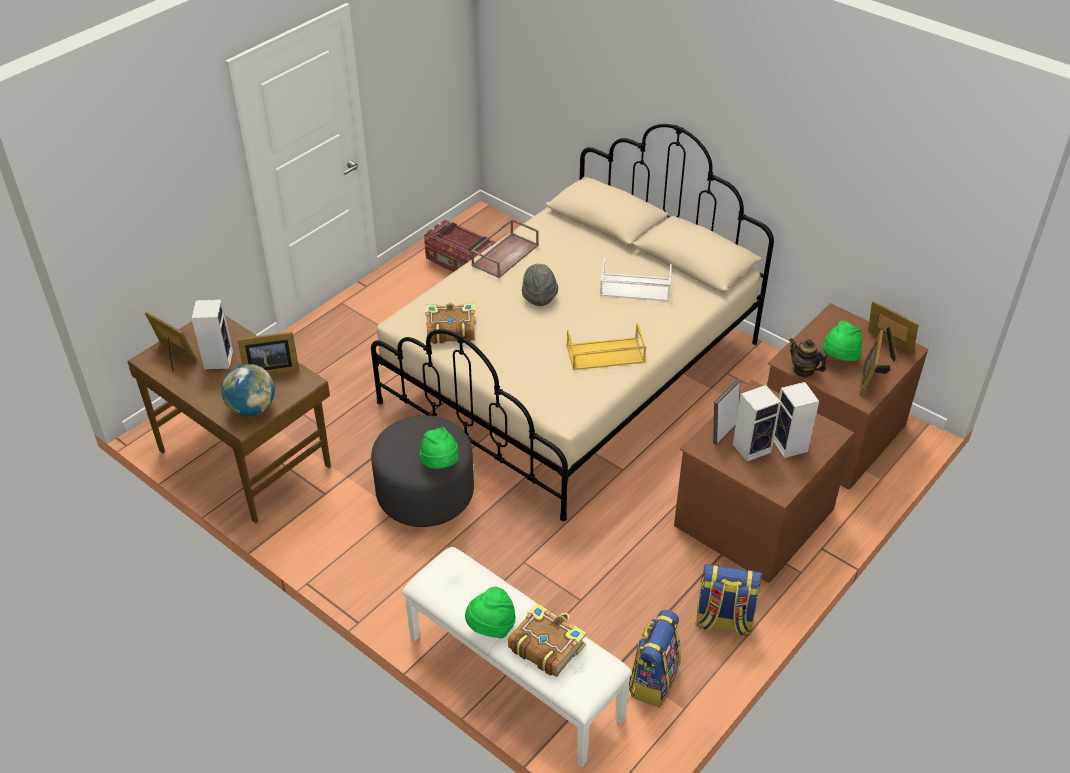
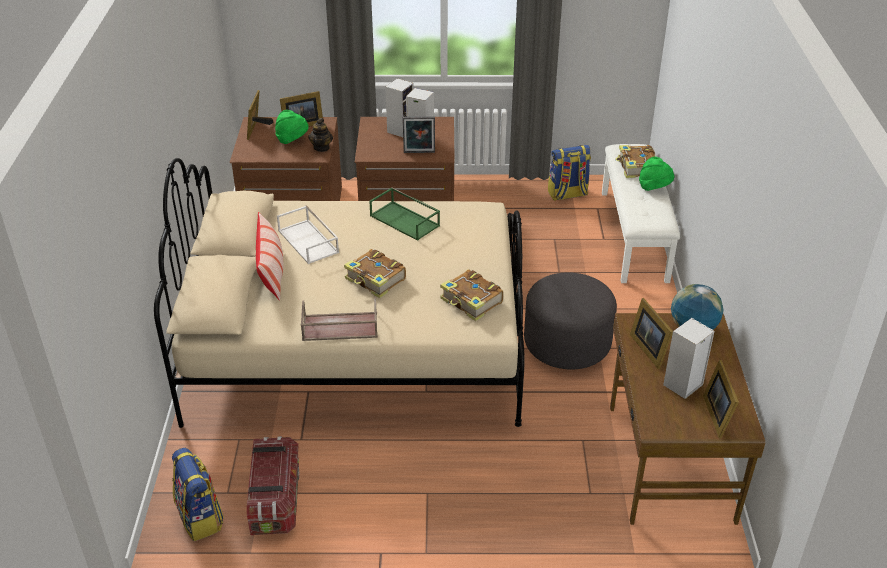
camera: 130 degrees left, 5 degrees down
(270, 370) = (649, 348): picture frame -> picture frame turned 150 degrees counterclockwise
(440, 464) = (574, 277): green hat -> none
(539, 296) = (375, 280): grey hat -> book
(604, 354) = (405, 220): yellow tray -> green tray
(613, 253) = (271, 272): none -> pillow
(723, 621) = (500, 189): backpack -> backpack (201, 518)

